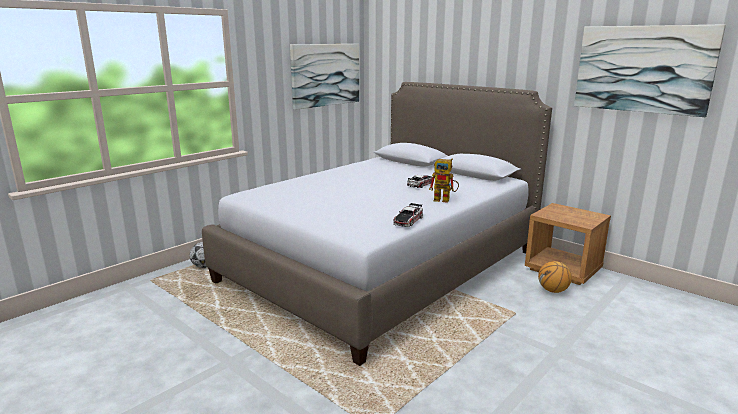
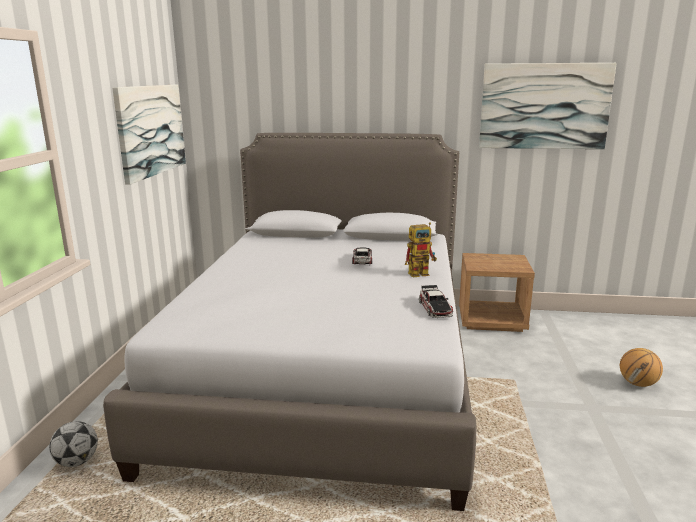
camera: 35 degrees left, 0 degrees up
(553, 291) = (511, 345): basketball -> basketball (638, 384)

